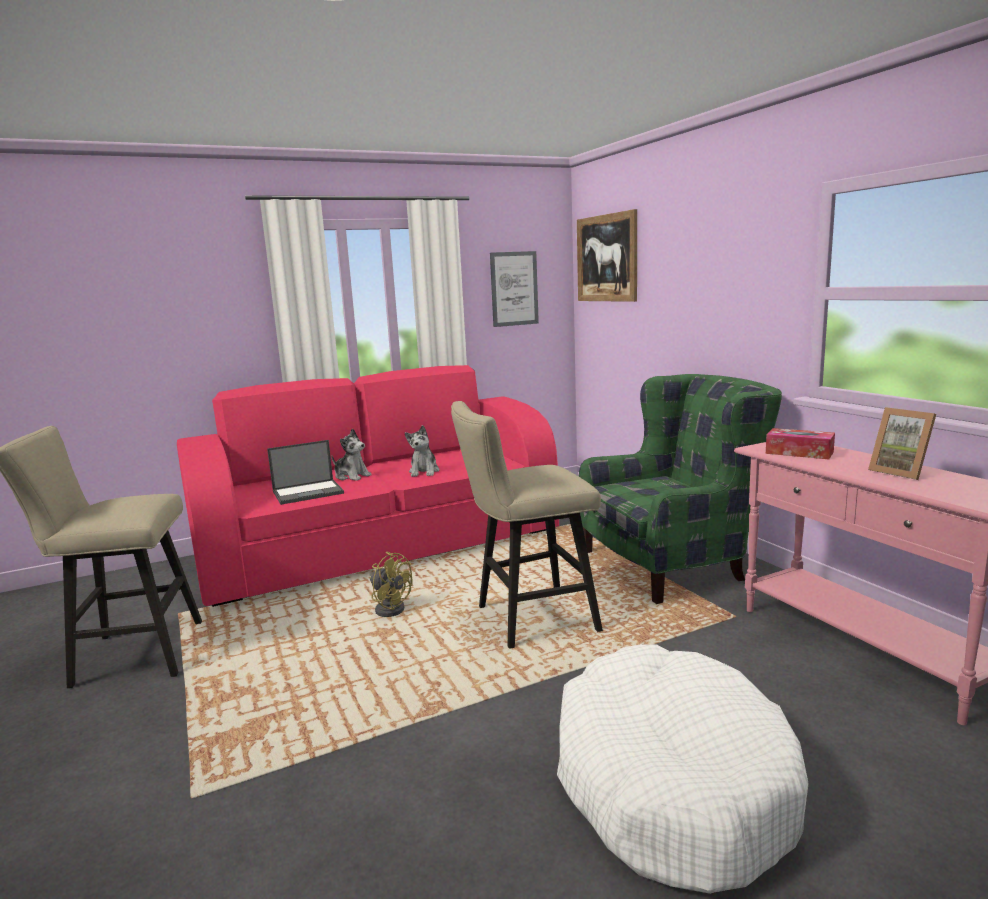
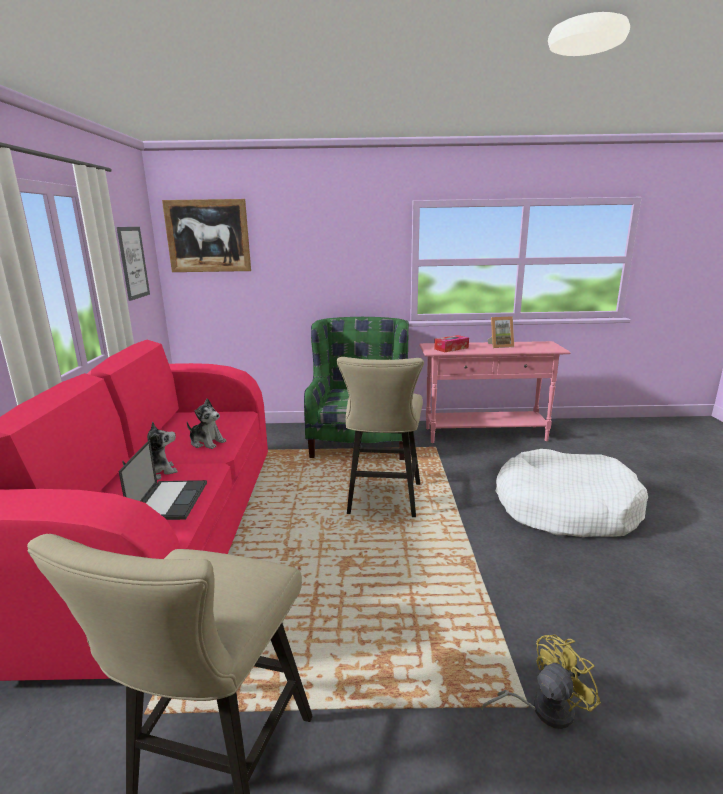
camera: 65 degrees left, 5 degrees up
(390, 608) = (304, 553): yellow fan -> yellow fan (543, 709)

